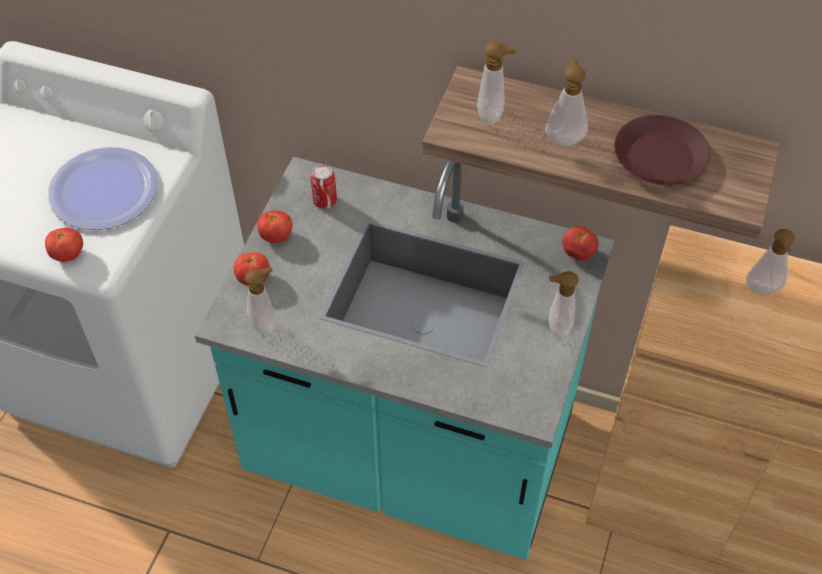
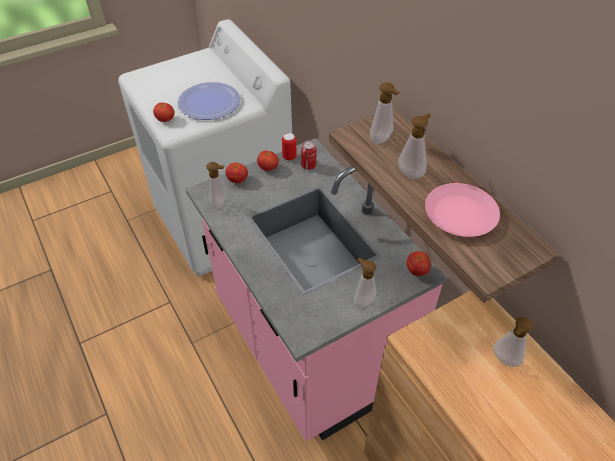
camera: 40 degrees right, 5 degrees down
(287, 204) = (289, 157): none -> can
(411, 452) = (307, 346): turquoise counter -> pink counter
(659, 158) = (459, 215): brown plate -> pink plate

